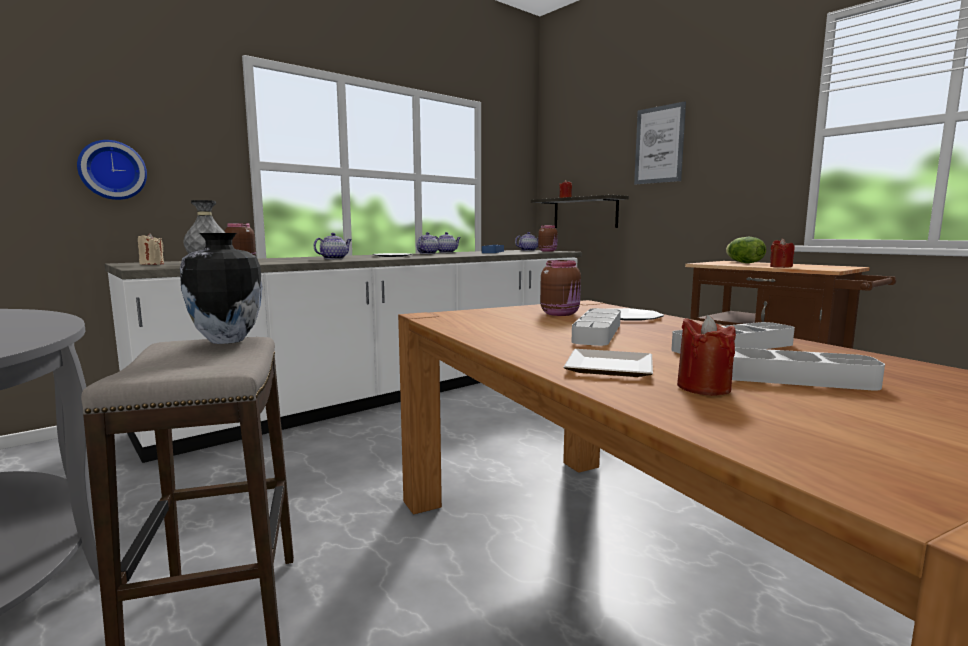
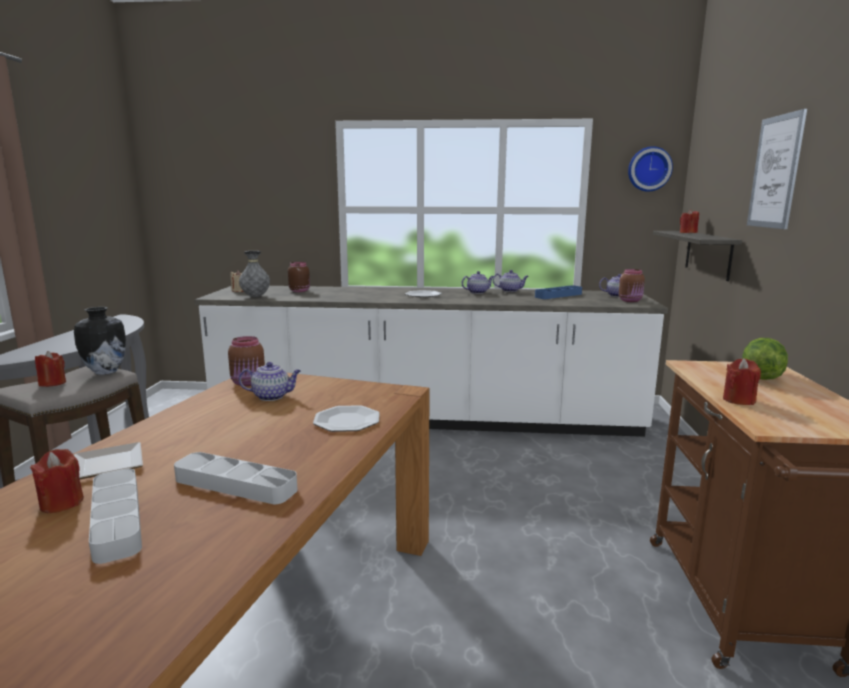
camera: 45 degrees right, 5 degrees up
(112, 170) = (248, 220): wall clock -> wall clock (649, 169)
(185, 360) = (52, 383): none -> red candle
(334, 259) = (360, 295): teapot -> teapot (272, 396)
(561, 314) = (325, 400): brown jar -> brown jar (249, 383)
(597, 332) = (247, 431): grey tray -> none

